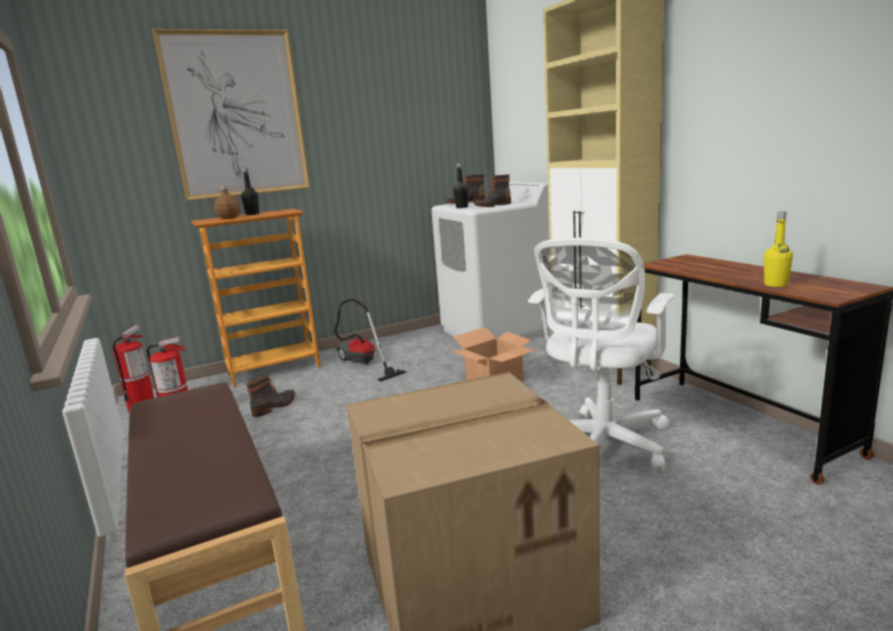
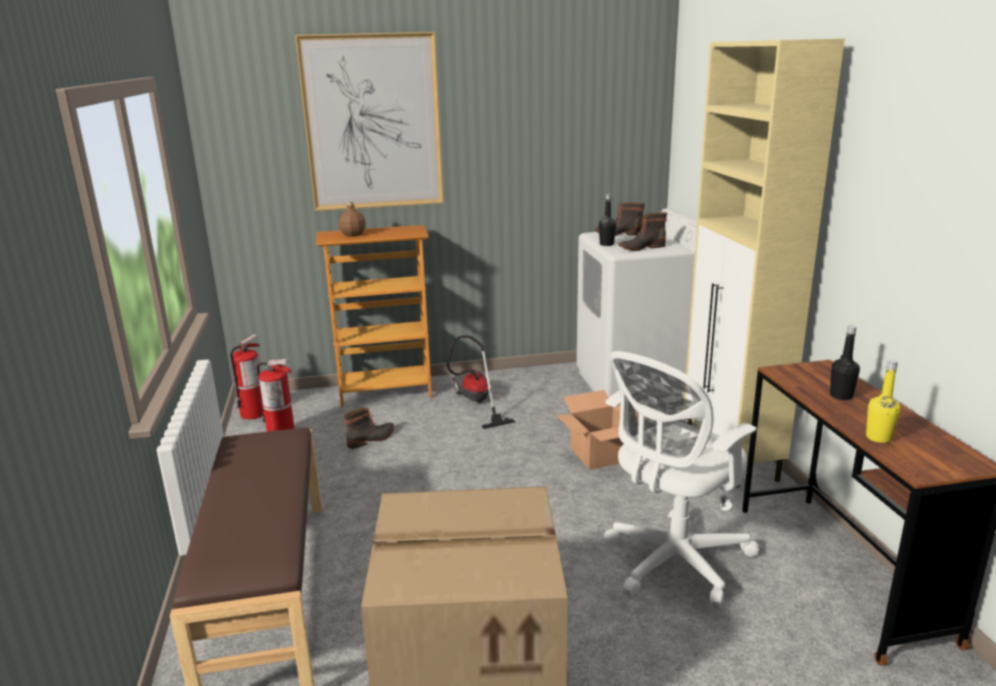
camera: 15 degrees right, 5 degrees up
(252, 214) = (378, 230): black bottle -> black bottle (841, 396)

